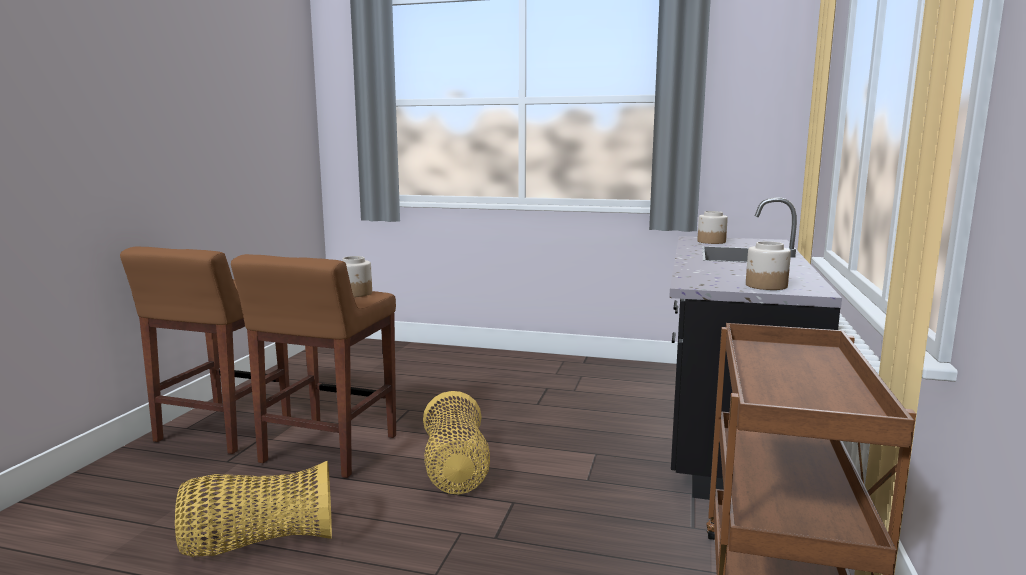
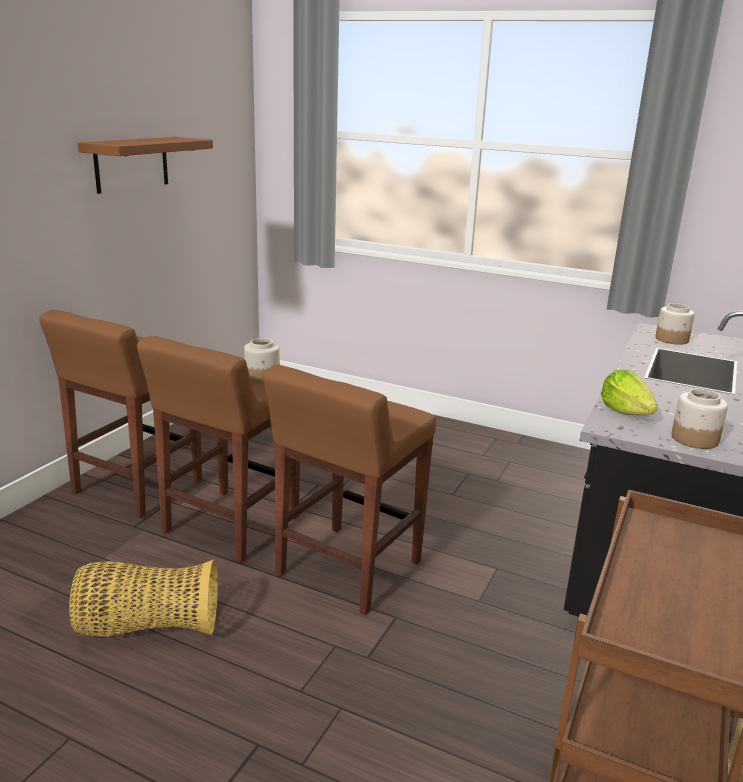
camera: 10 degrees right, 10 degrees up
(207, 119) = (132, 164): none -> brown shelf
(455, 471) = (347, 569): basket -> brown stool
(700, 277) = (626, 412): none -> lettuce

